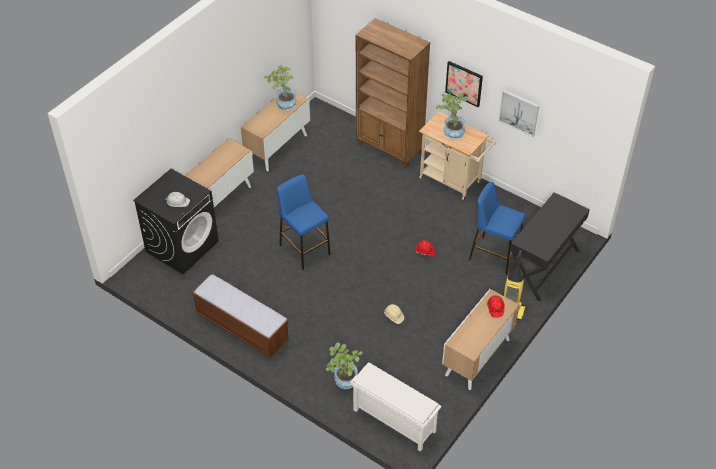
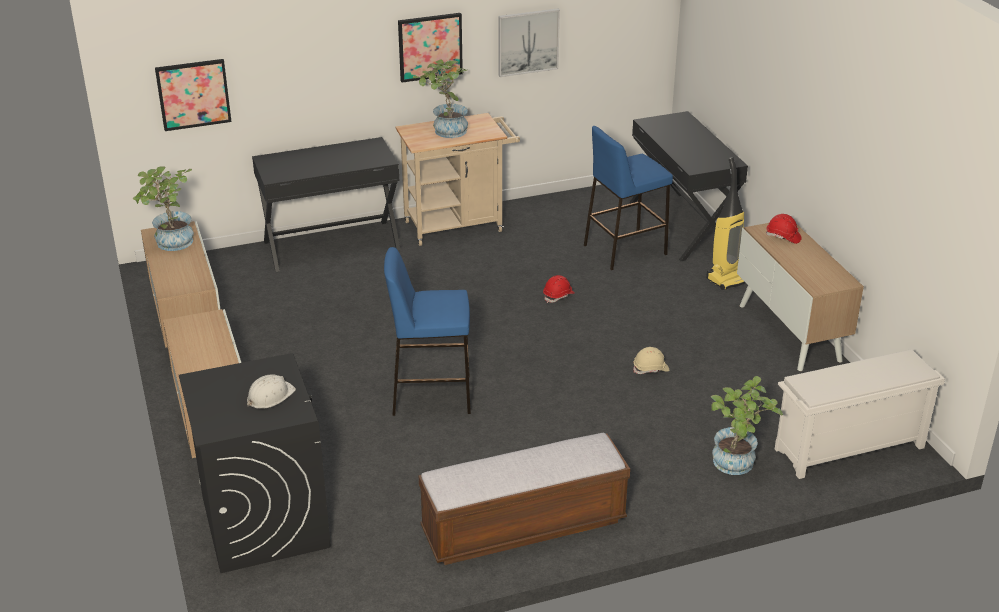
camera: 55 degrees left, 15 degrees down
(347, 38) = (193, 94): none -> picture
(389, 148) = (331, 245): brown bookcase -> black desk

